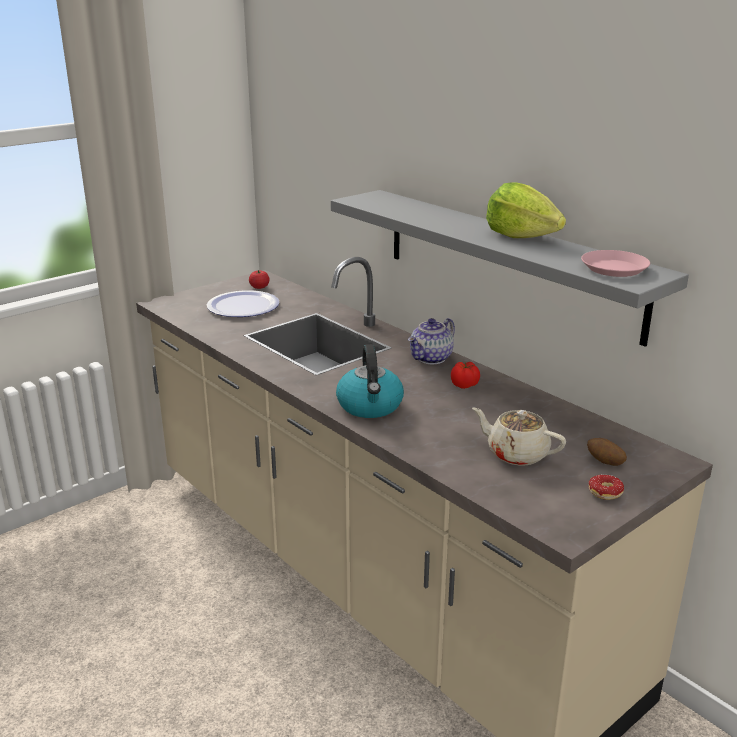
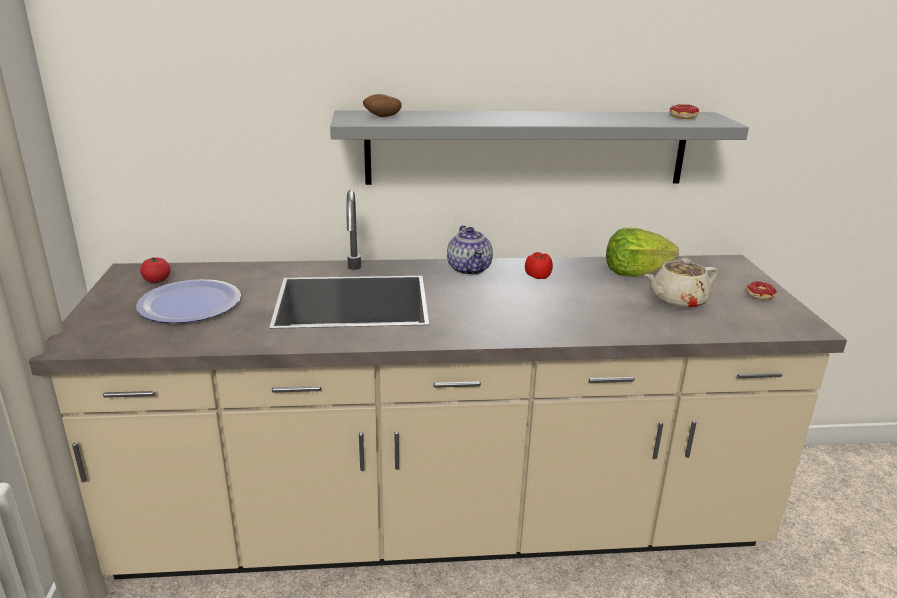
camera: 55 degrees left, 0 degrees up
(370, 406) = (530, 323): kettle -> none
(521, 236) = (569, 115): lettuce -> lettuce (635, 273)
(604, 462) = (715, 280): potato -> potato (382, 117)
(614, 268) = (685, 118): pink plate -> donut

